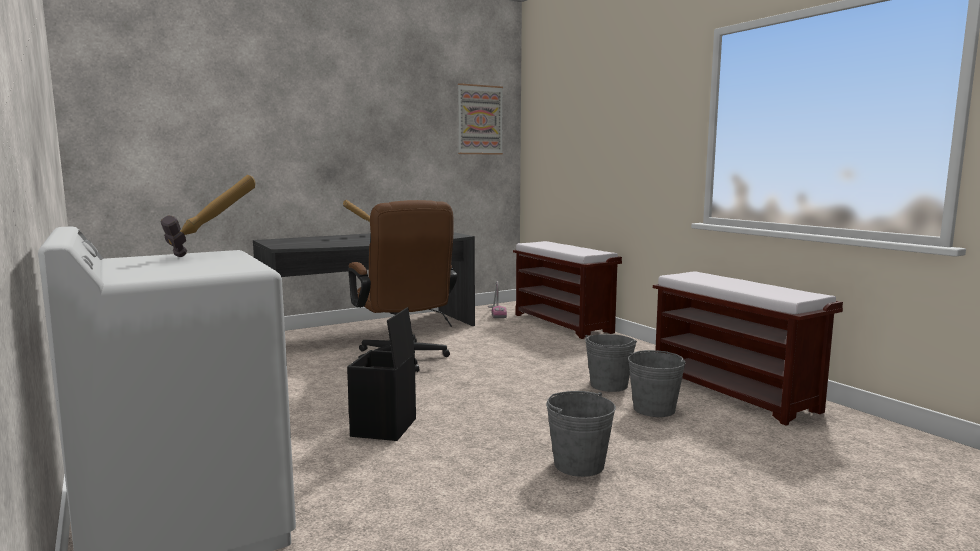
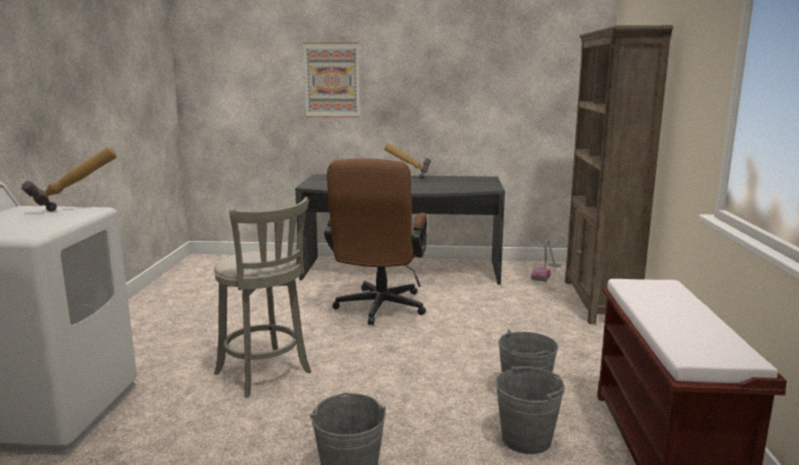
camera: 35 degrees right, 5 degrees up
(384, 428) = (265, 375): black storage box -> grey stool
(480, 120) = (556, 58): picture -> picture (332, 80)
(563, 323) = (598, 301): brown bench -> brown bookcase

